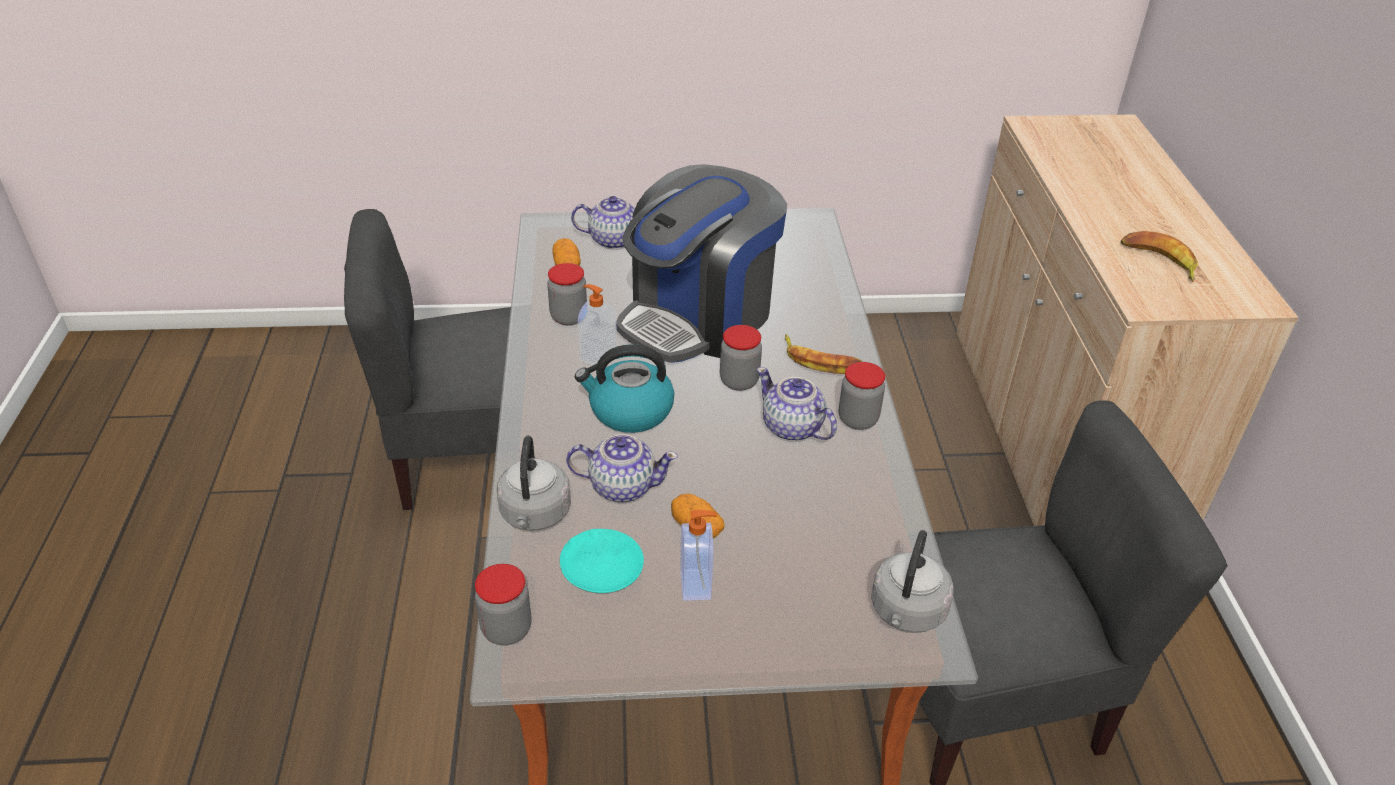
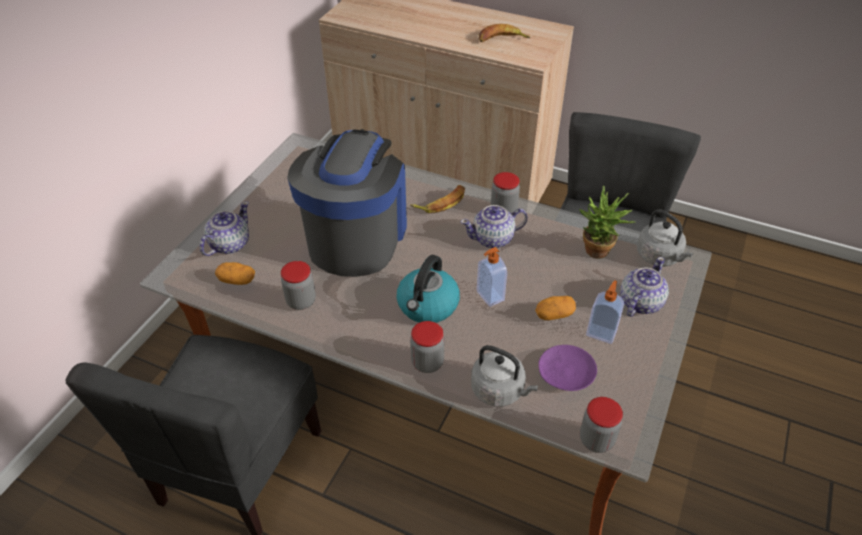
camera: 60 degrees left, 5 degrees up
(597, 356) = (358, 301): soap dispenser -> soap dispenser (489, 296)
(601, 567) = (565, 372): turquoise plate -> purple plate
(622, 486) = (498, 336): teapot -> teapot (639, 303)
(699, 317) = (356, 236): coffee machine -> coffee machine turned 150 degrees counterclockwise
(739, 381) = (435, 244): jar -> jar (427, 362)
(851, 539) = (597, 254): none -> potted plant

